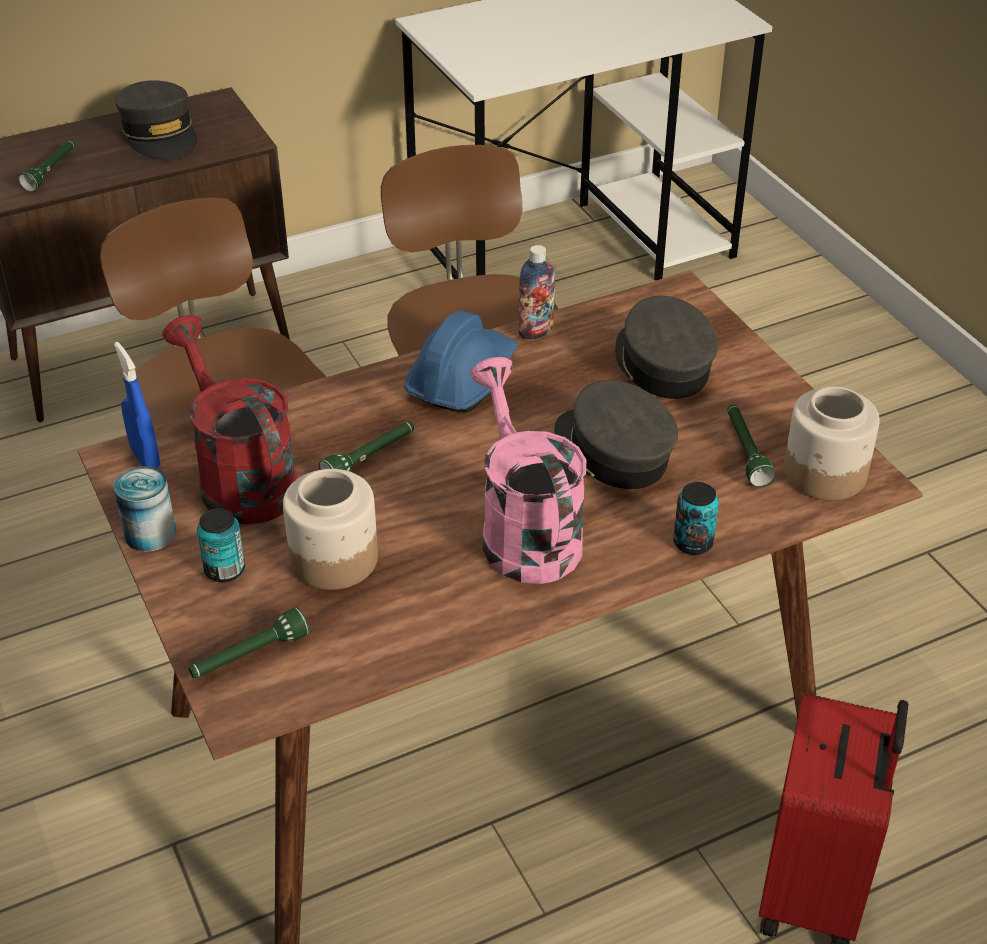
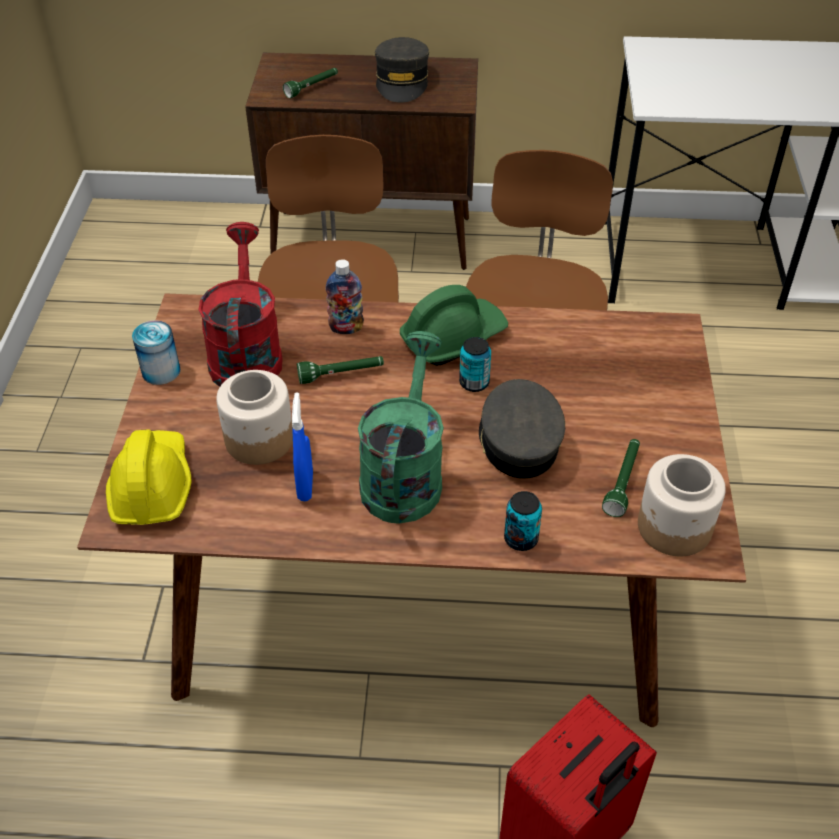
camera: 30 degrees right, 5 degrees up
(145, 458) = (199, 315): blue spray bottle -> blue spray bottle (305, 486)
(225, 570) = (185, 417): can -> can (474, 383)
(249, 656) = (152, 486): green flashlight -> yellow hard hat
(462, 378) = (453, 338): blue hard hat -> green hard hat
(524, 531) = (404, 474): pink watering can -> green watering can
(536, 331) = (537, 320): bottle -> bottle (346, 328)
(661, 365) = (613, 384): grey cap -> none

